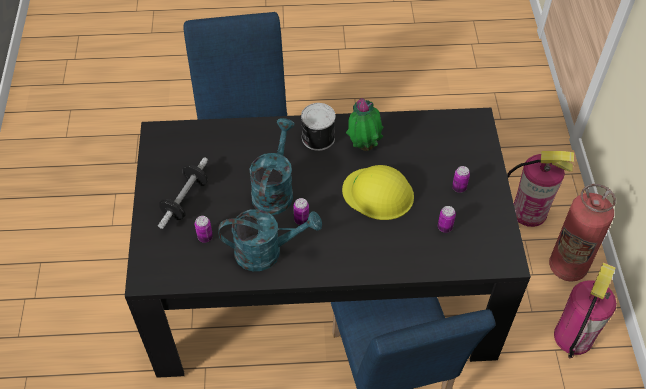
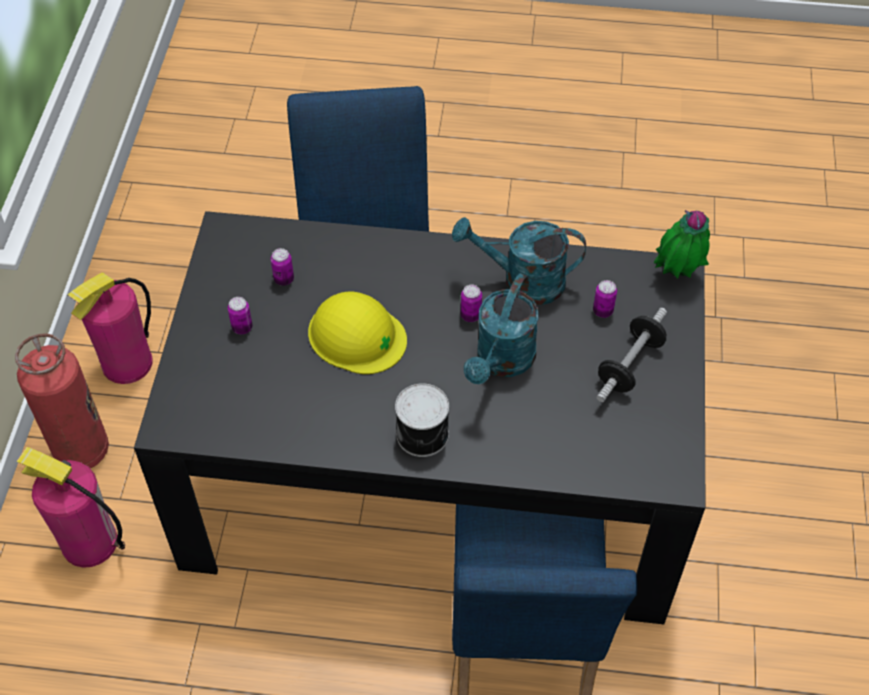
camera: 170 degrees left, 0 degrees up
(364, 145) = (355, 410): potted plant -> potted plant (676, 275)

